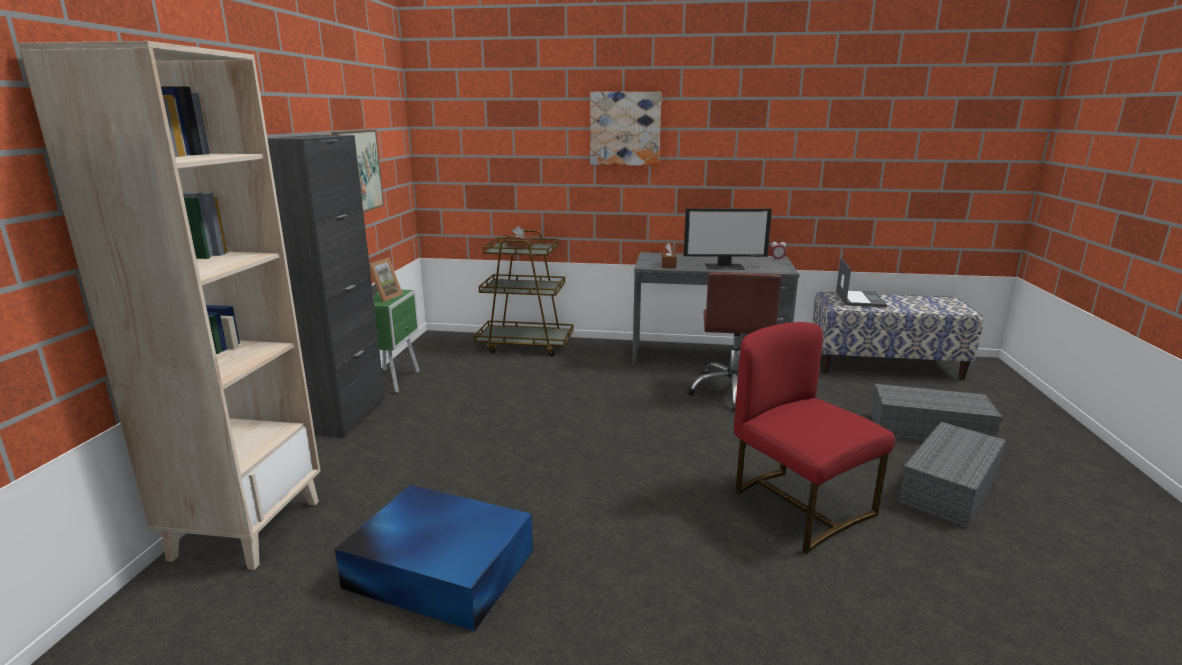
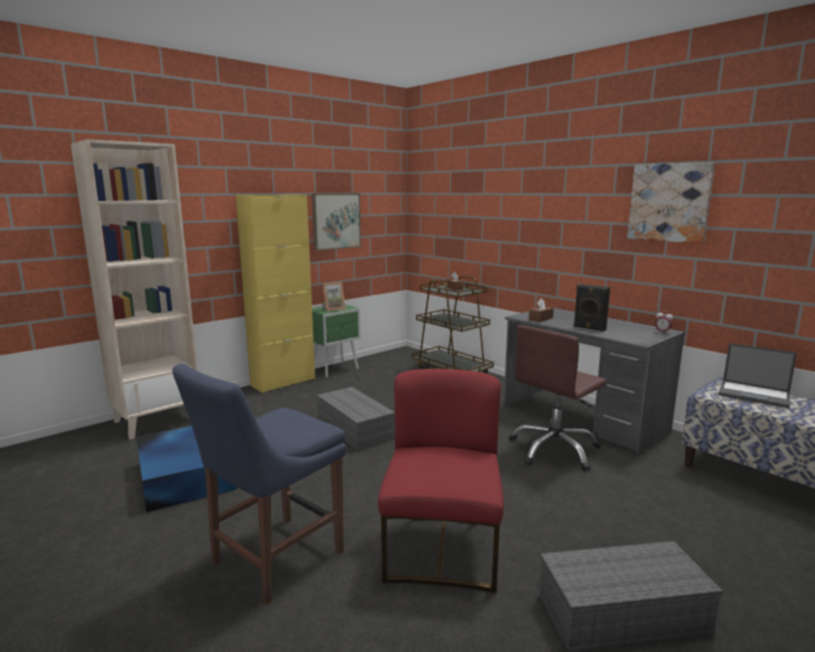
camera: 40 degrees right, 5 degrees down
(348, 415) = (283, 382): black cabinet -> yellow cabinet
(625, 129) = (543, 194): picture -> picture (669, 202)
(697, 591) = (272, 560): none -> blue chair
(724, 266) = (589, 328): monitor -> black speaker
(859, 299) = (755, 394): laptop -> laptop turned 75 degrees clockwise
(927, 430) = (706, 558): grey storage box -> grey storage box (353, 429)

